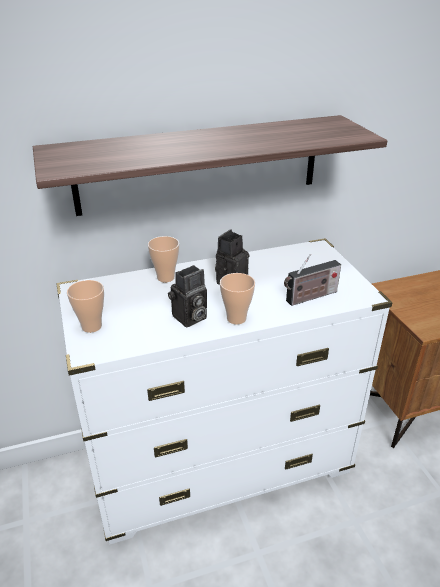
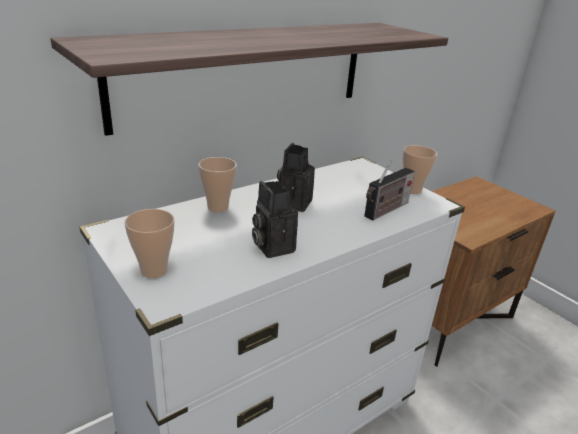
camera: 20 degrees left, 5 degrees down
(189, 318) = (271, 246): camera -> camera turned 120 degrees clockwise
(236, 318) = (324, 240): cup -> cup (412, 190)

